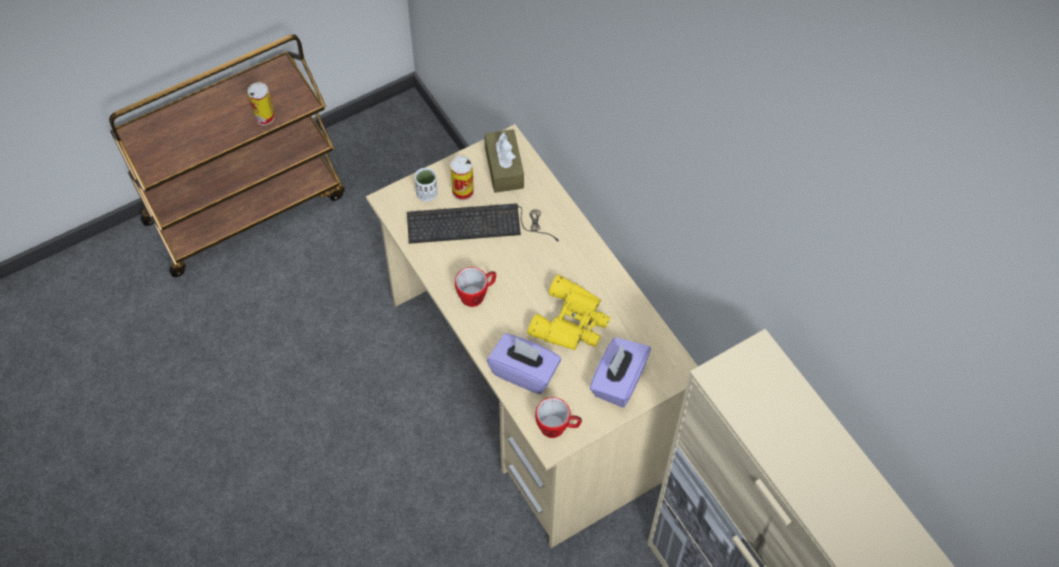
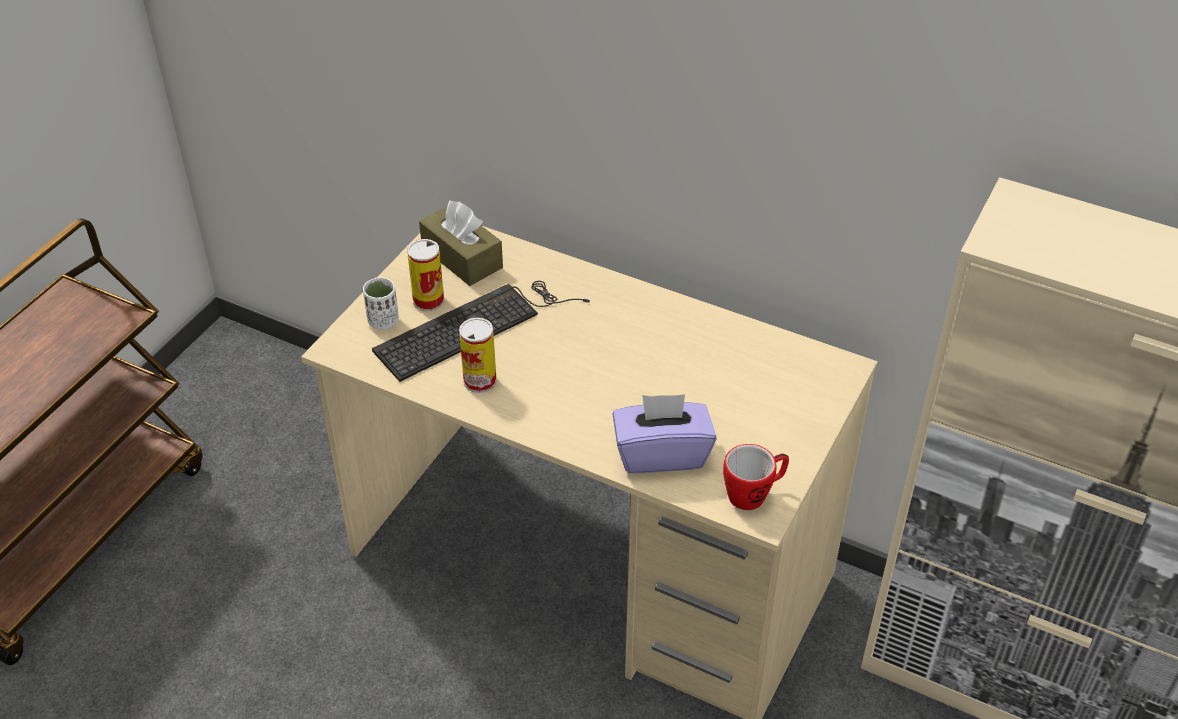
camera: 30 degrees left, 15 degrees down
(264, 117) = (78, 353): can -> can (480, 381)
(477, 294) = (533, 398): mug -> none
(572, 322) = (676, 375): yellow binoculars -> none
(618, 381) = (782, 411): purple tissue box -> none

